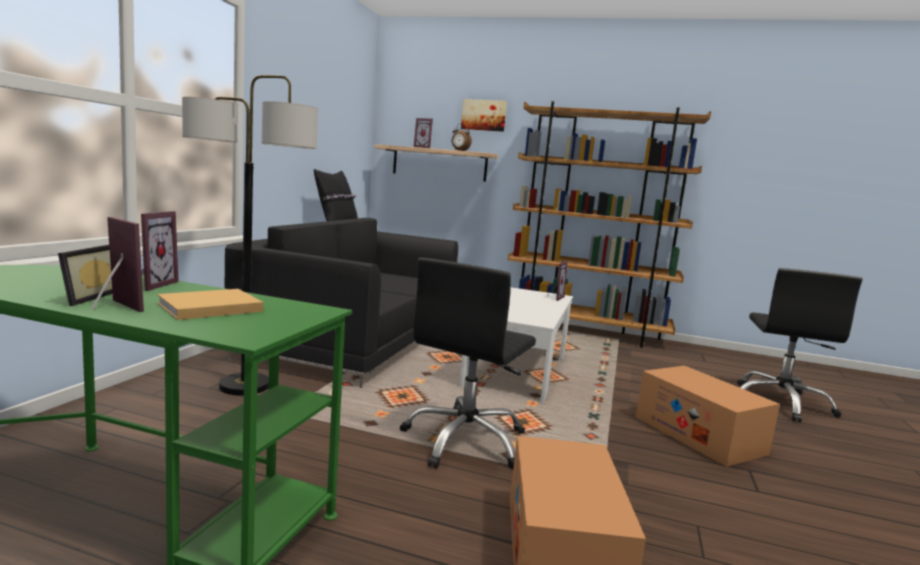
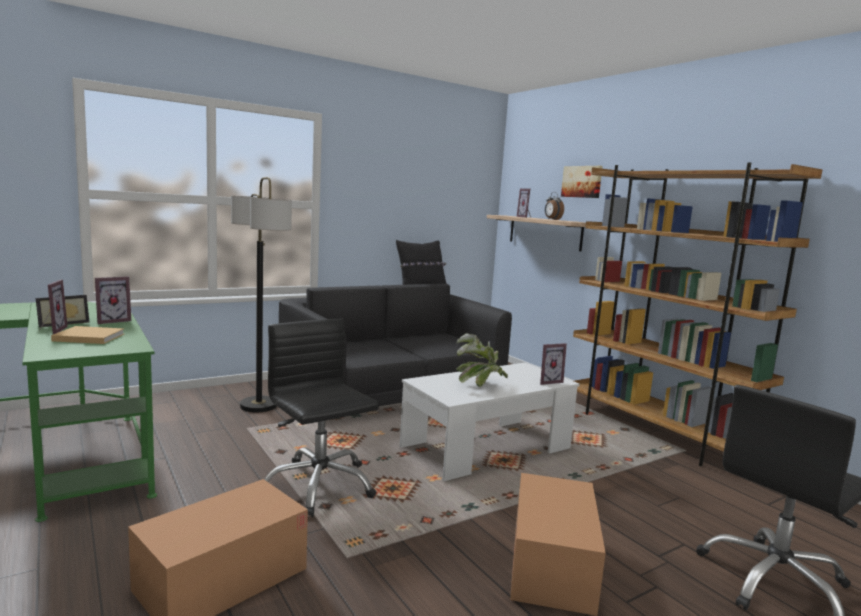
camera: 40 degrees right, 0 degrees up
(465, 441) = (318, 486): black office chair -> black office chair turned 75 degrees clockwise
(524, 307) = (479, 384): none -> potted plant

